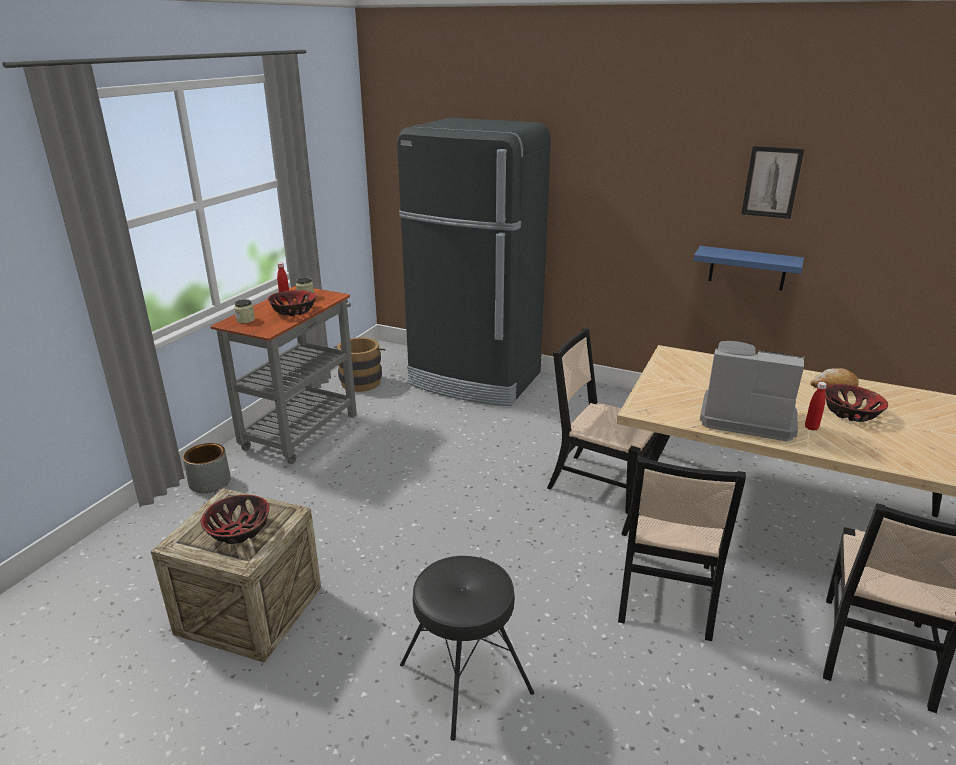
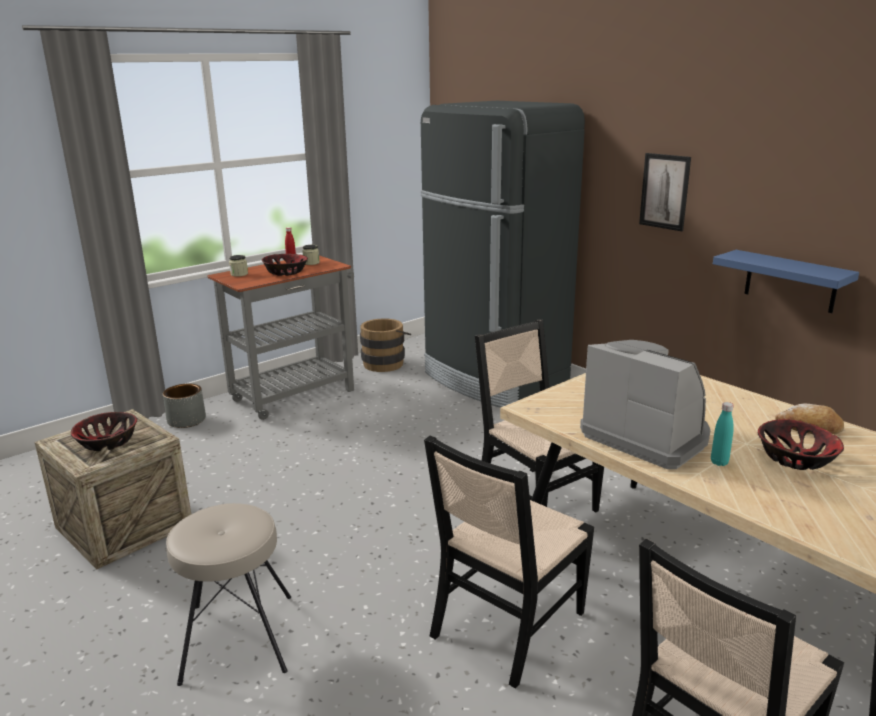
camera: 25 degrees right, 5 degrees down
(464, 679) = (236, 637): black stool -> beige stool
(771, 182) = (819, 173): picture -> picture (664, 191)
(811, 427) = (719, 462): red bottle -> turquoise bottle

